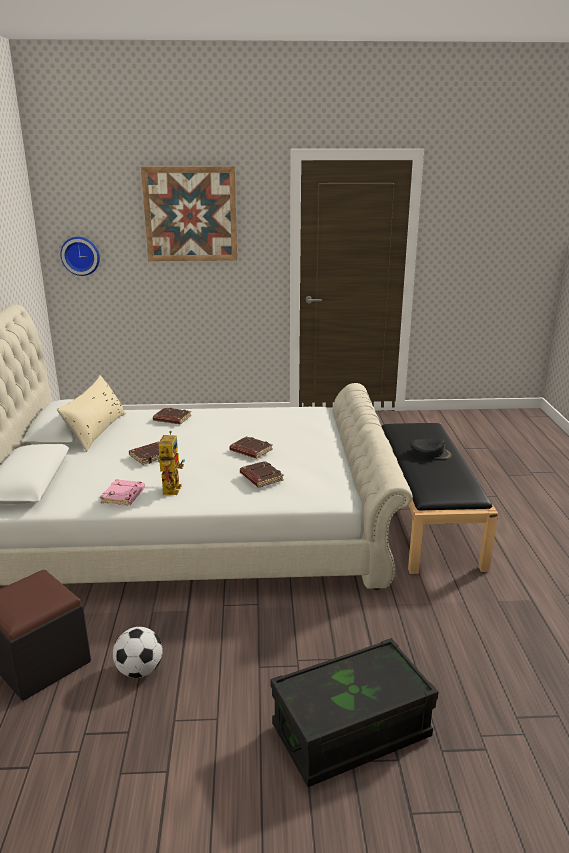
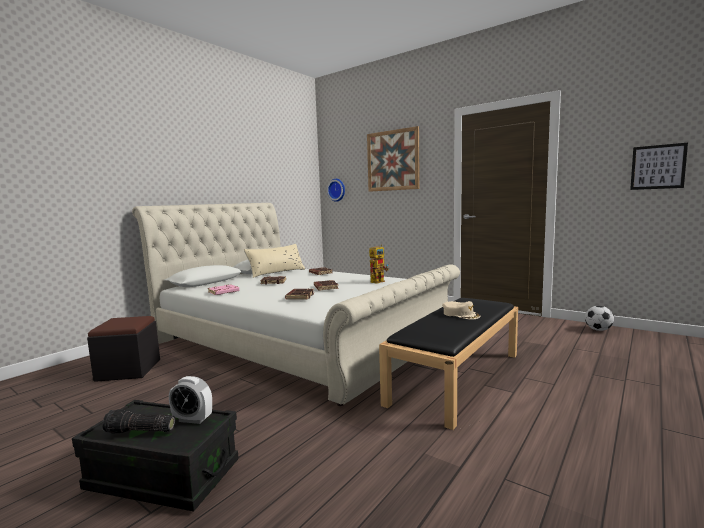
camera: 40 degrees right, 15 degrees down
(139, 670) = (149, 390): football -> football (598, 330)
(171, 487) = (251, 293): toy robot -> toy robot (378, 281)
(354, 700) = (139, 432): none -> flashlight
(368, 664) = (192, 419): none -> alarm clock
(430, 453) = (461, 314): black cap -> beige cap
(509, 248) = (658, 167): none -> picture

